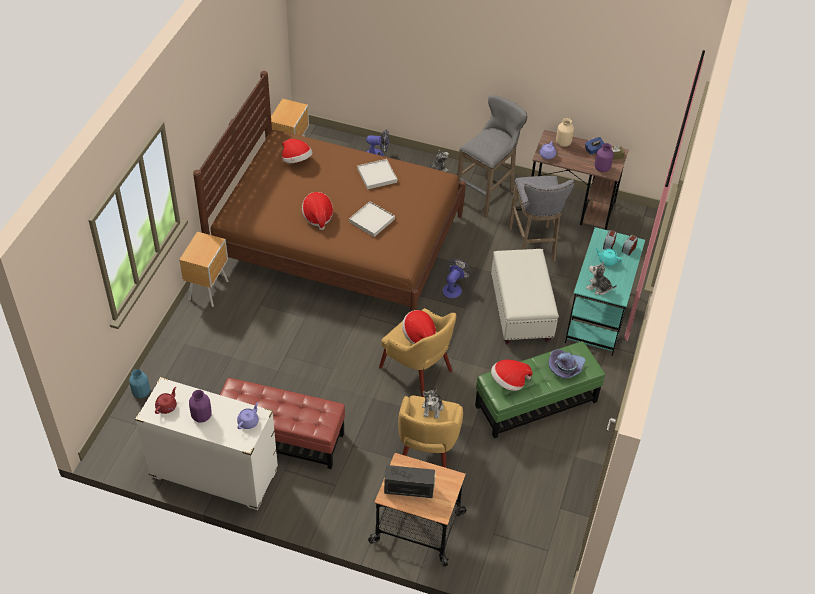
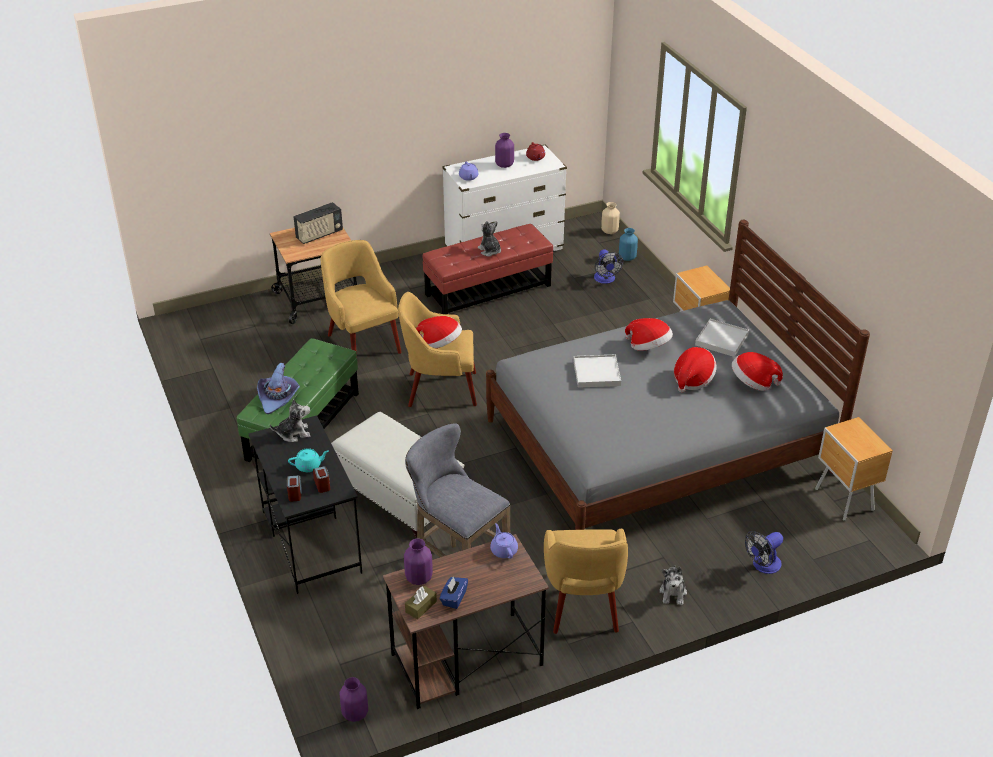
camera: 140 degrees right, 10 degrees down
(338, 241) = (658, 446): brown bed -> grey bed
(377, 175) = (657, 417): white tray -> white tray (721, 340)
(432, 408) = (366, 305): plush toy -> plush toy (490, 251)
(454, 288) = (491, 475): fan -> fan (605, 280)
(487, 194) = (582, 604): grey stool -> yellow armchair
(509, 382) = (321, 358): hat -> hat (692, 379)
(563, 143) = (503, 582): beige vase -> beige vase (610, 231)
(598, 317) = (310, 540): turquoise desk -> black desk
(647, 218) = (354, 714): none -> purple vase

